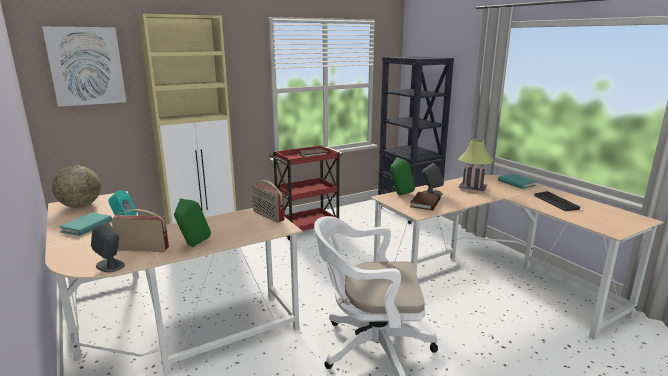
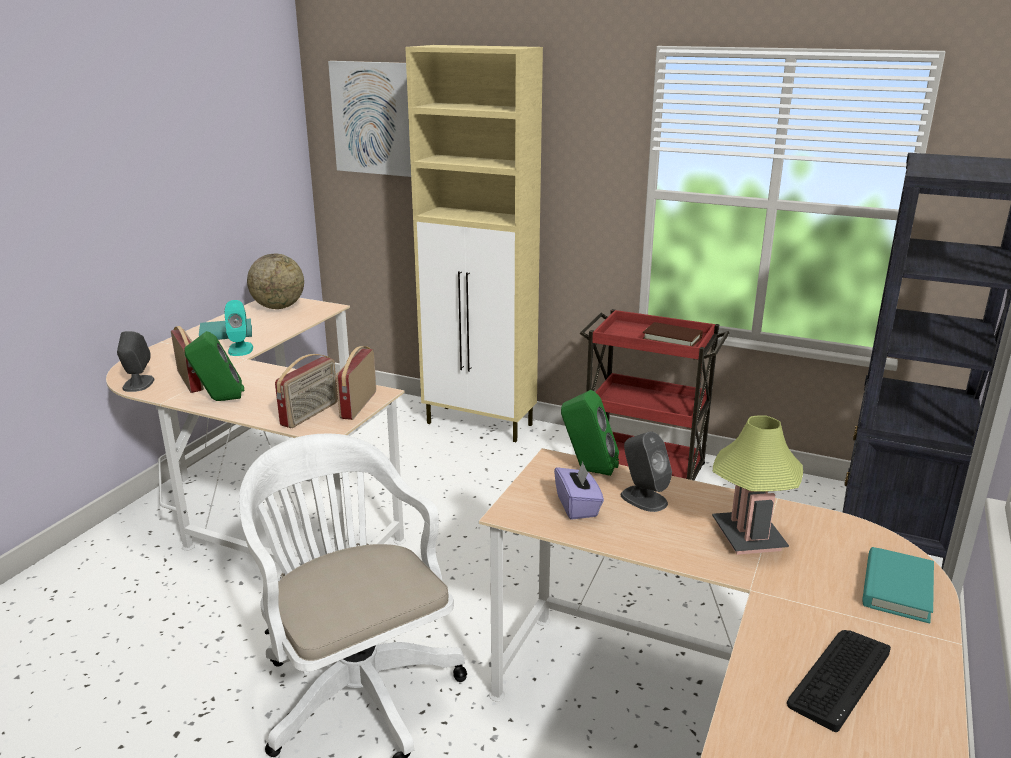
camera: 55 degrees right, 5 degrees up
(259, 228) = (310, 414): none -> radio
(425, 203) = (578, 506): brown book -> purple tissue box

